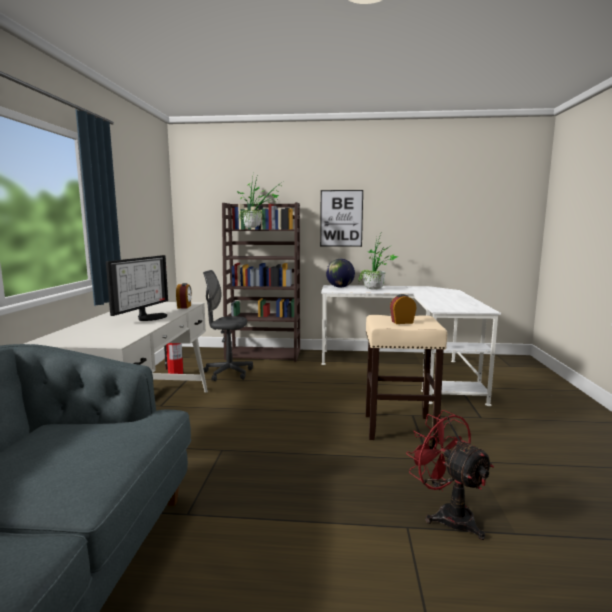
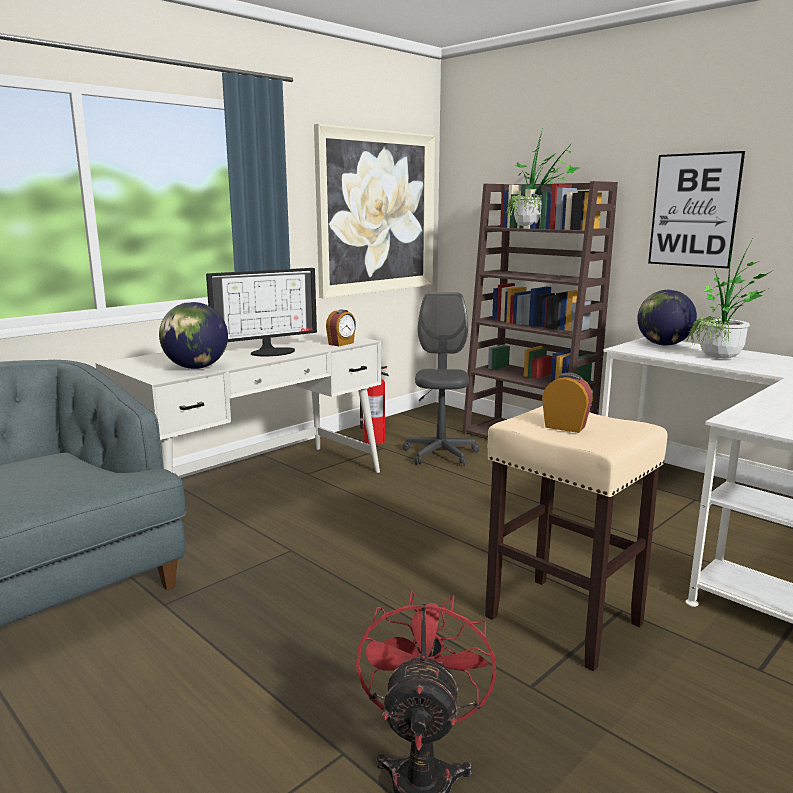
camera: 40 degrees right, 5 degrees up
(124, 333) = (196, 368): none -> globe
(148, 220) = (377, 213): none -> picture
(228, 373) = (440, 454): grey office chair -> grey office chair turned 45 degrees clockwise

